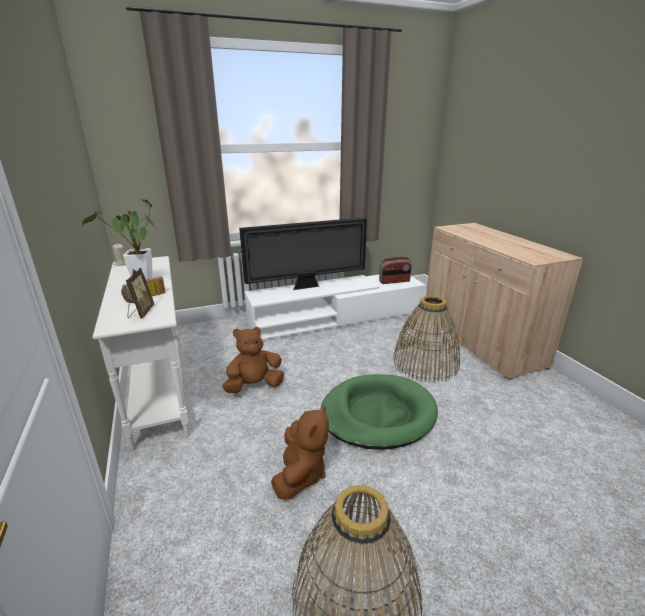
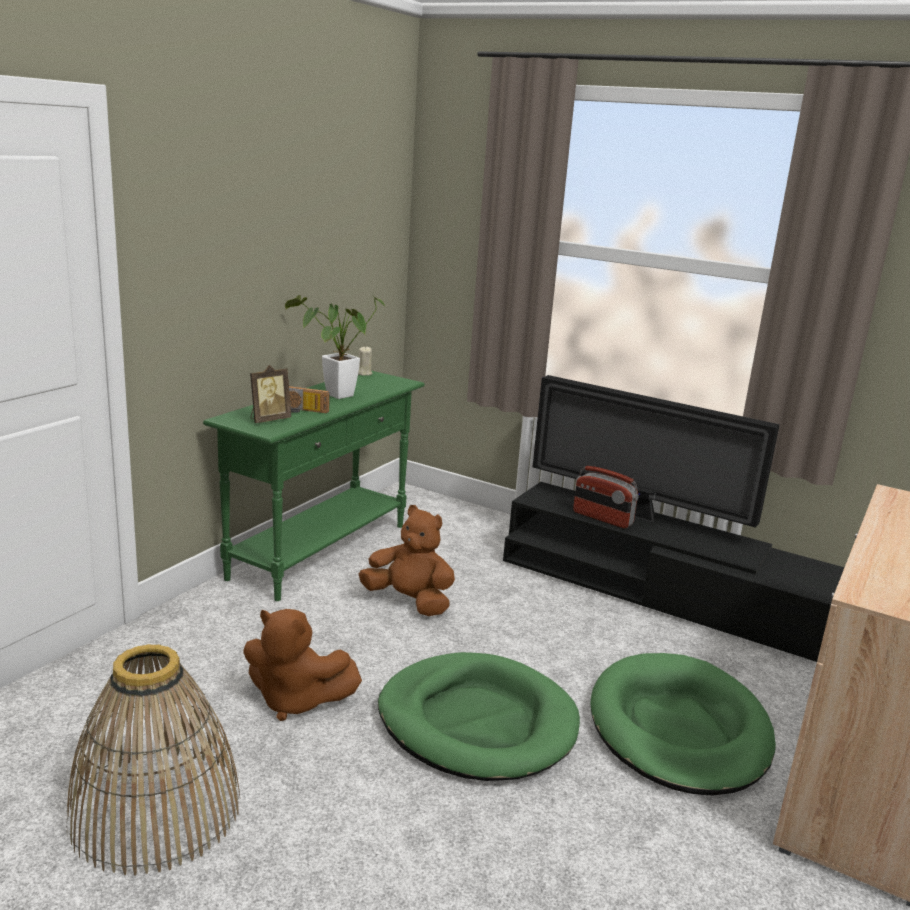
camera: 50 degrees right, 5 degrees down
(160, 393) = (321, 551): white console table -> green console table
(300, 474) = (295, 701): brown plush toy -> brown plush toy turned 45 degrees clockwise
(336, 317) = (671, 596): white tv stand -> black tv stand
(394, 281) = (810, 580): radio -> radio (602, 518)
(425, 363) = (678, 729): basket -> green dog bed

